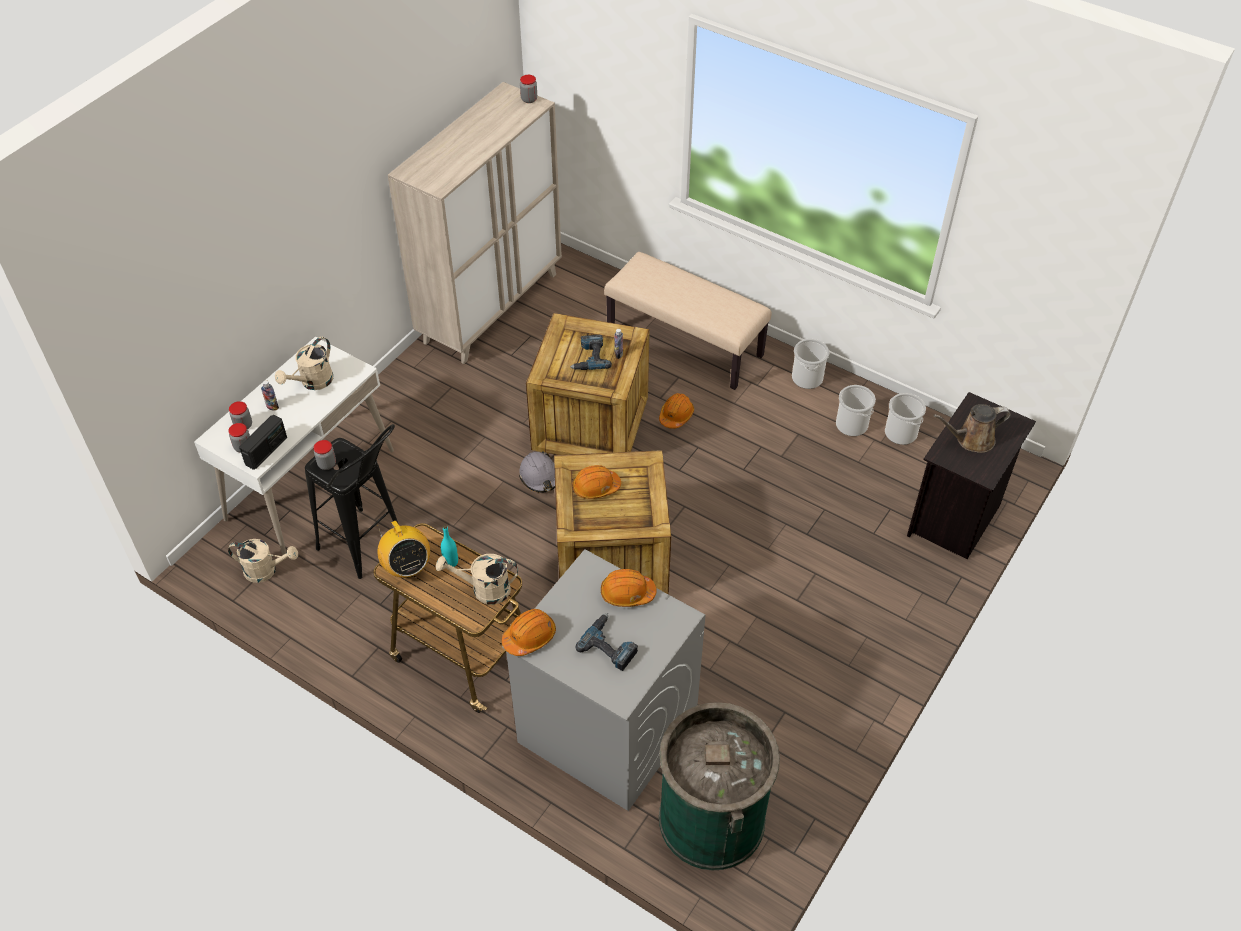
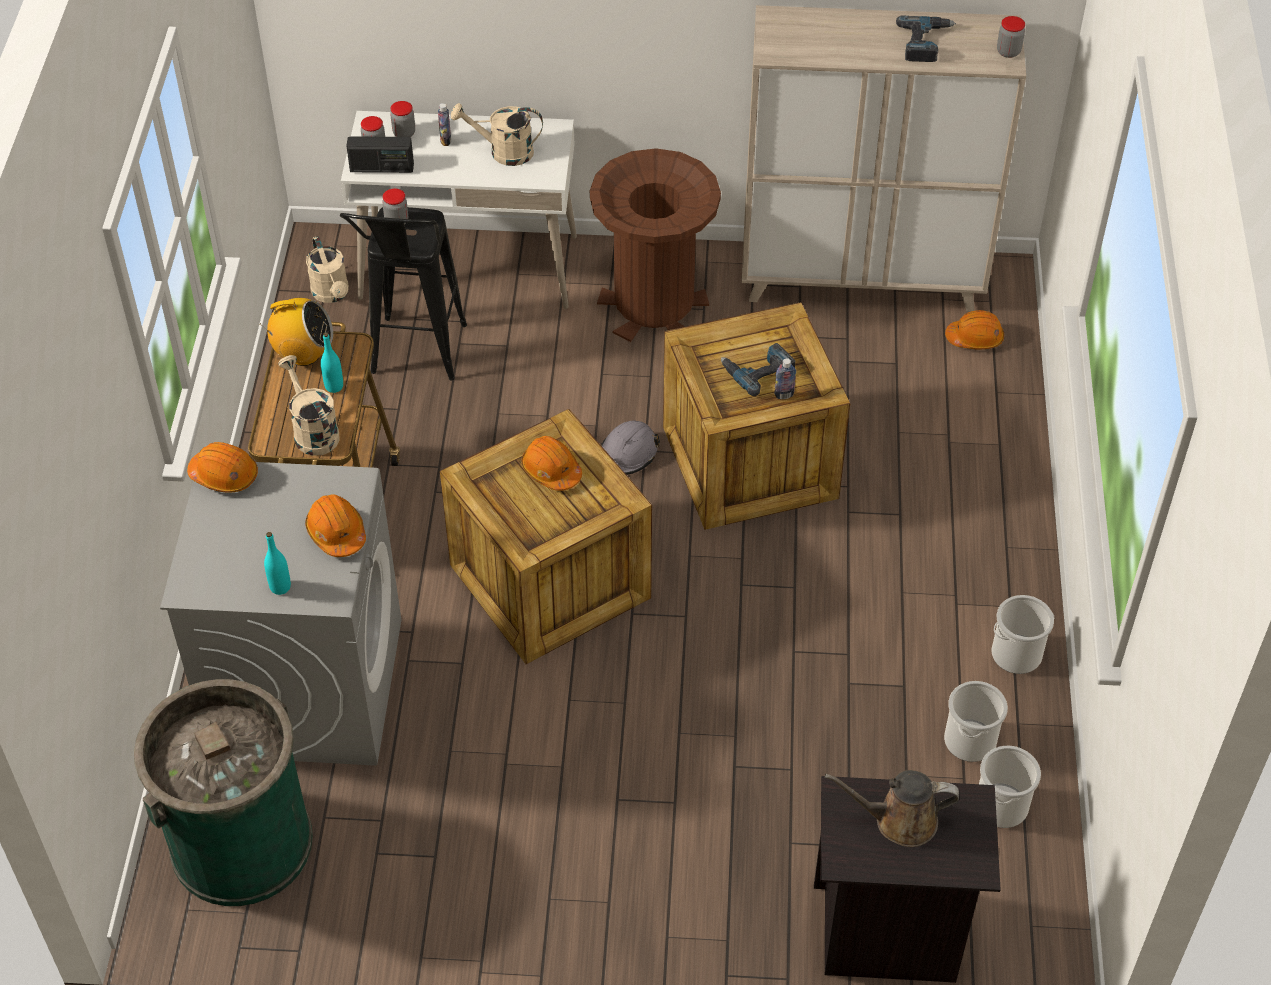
camera: 60 degrees right, 0 degrees up
(407, 567) = (303, 355): radio -> radio turned 120 degrees counterclockwise
(428, 408) = (654, 306): none -> brown trash can
(610, 645) = (253, 549): power drill -> power drill (925, 43)
(654, 642) = (280, 587): none -> turquoise bottle
(676, 415) = (830, 541): orange hard hat -> orange hard hat (975, 338)
(685, 343) = (968, 495): beige bench -> none
(971, 440) = (899, 820): brown watering can -> brown watering can turned 45 degrees counterclockwise

